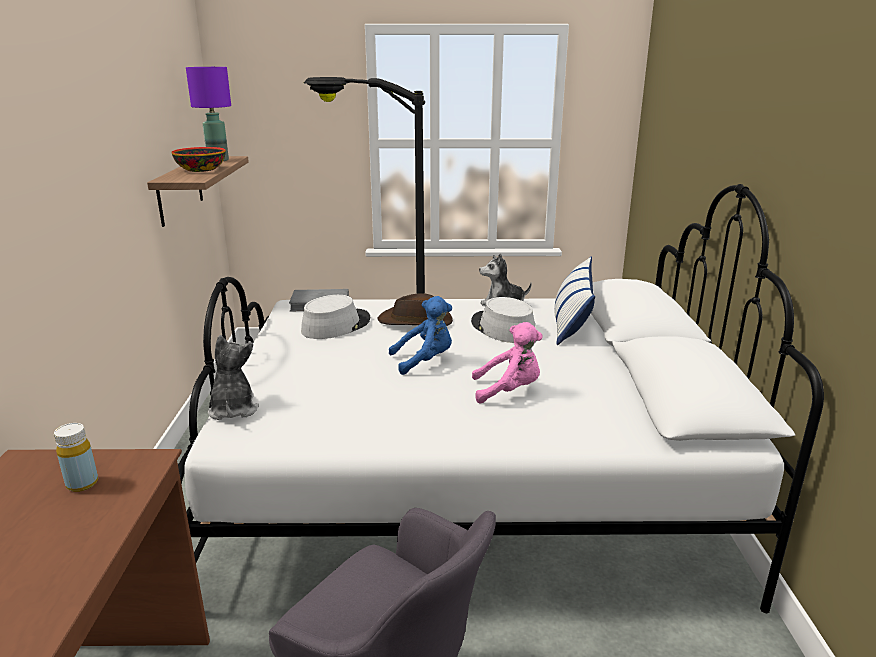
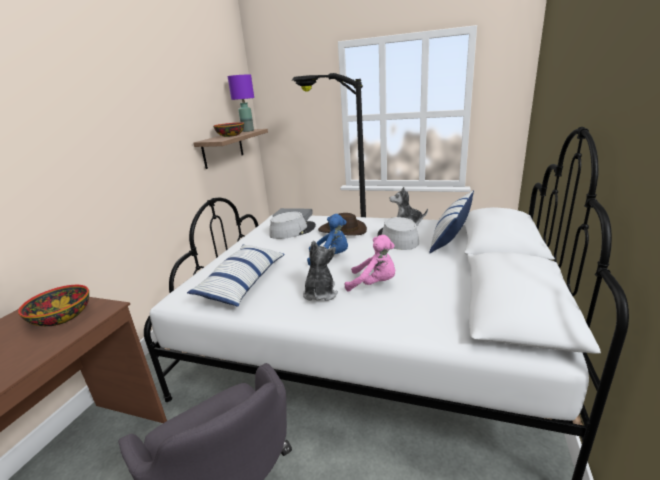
camera: 20 degrees right, 0 degrees up
(82, 484) = (62, 318): yellow bottle -> bowl
(233, 409) = (197, 279): plush toy -> plush toy (320, 293)
(315, 407) = (243, 282): none -> pillow

